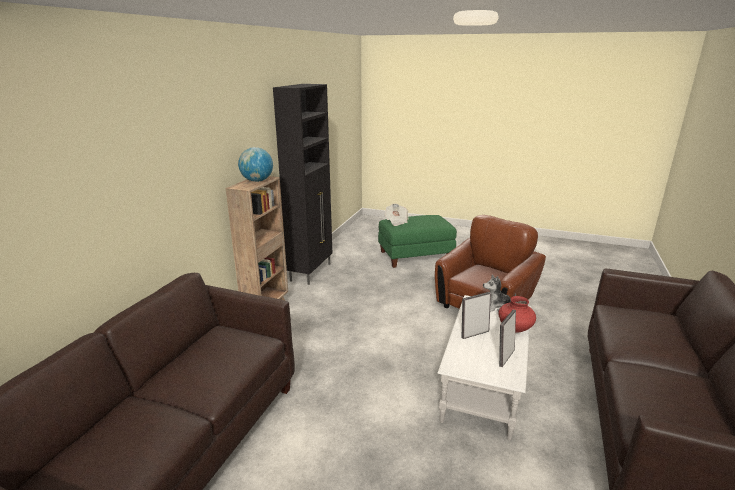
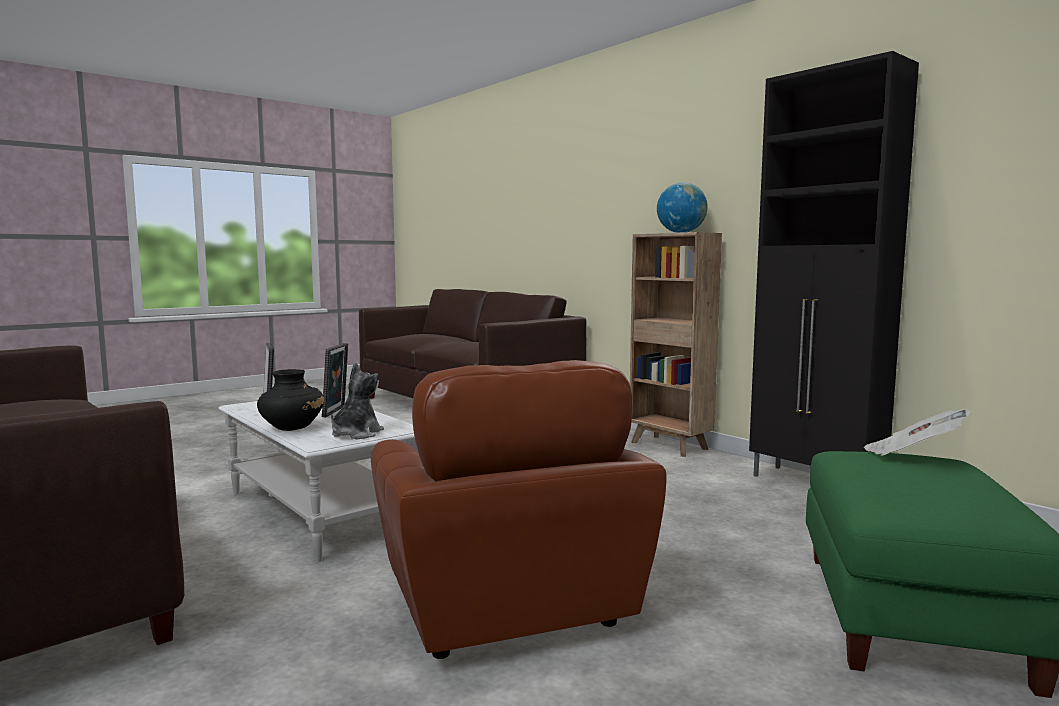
camera: 120 degrees right, 15 degrees down
(515, 328) = (291, 428): red vase -> black vase

